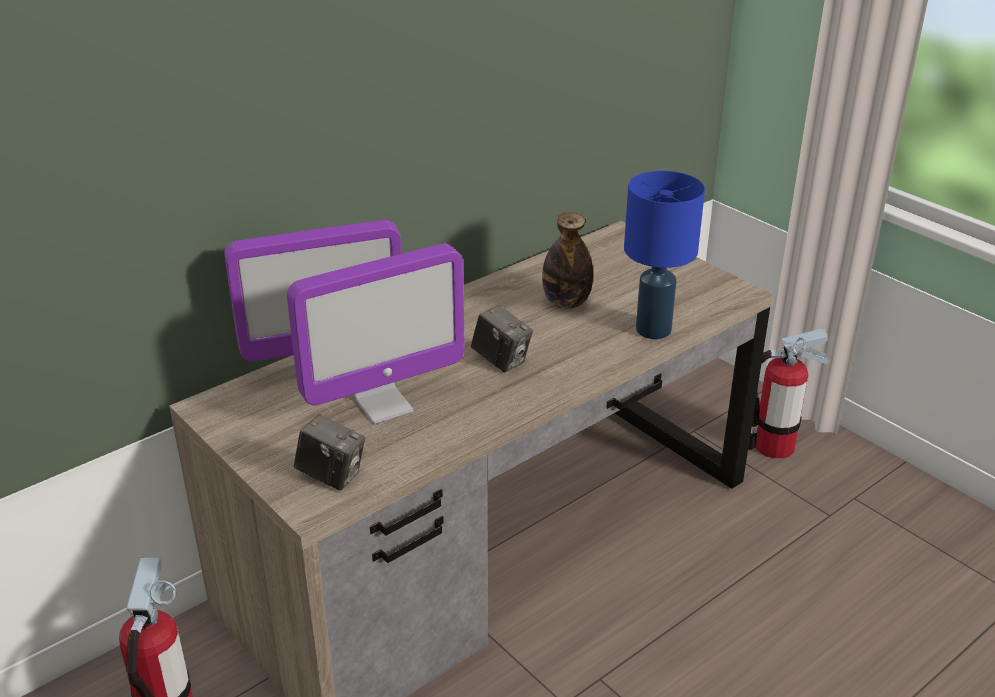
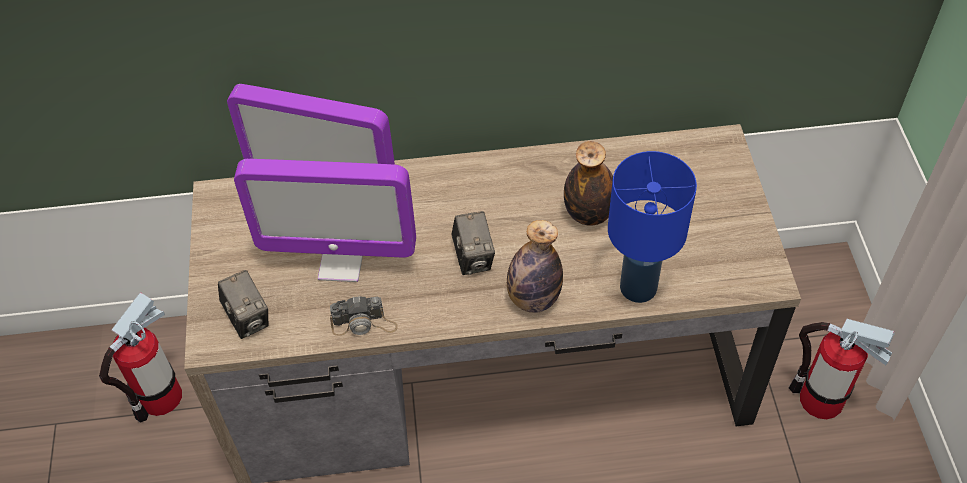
camera: 35 degrees right, 20 degrees up
(449, 435) = (364, 323): none -> camera
(579, 366) = (533, 299): none -> bottle

